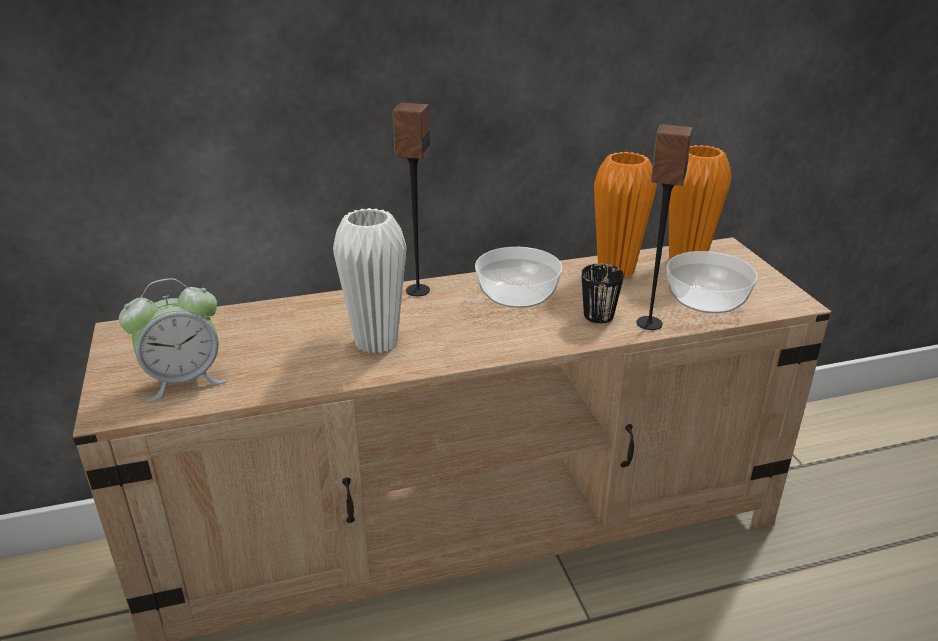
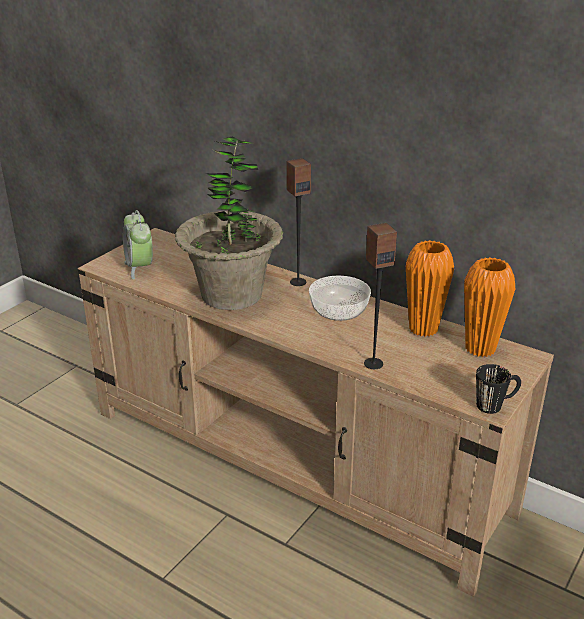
camera: 50 degrees right, 0 degrees up
(184, 380) = (140, 268): alarm clock -> alarm clock turned 45 degrees clockwise
(376, 342) = (232, 295): white vase -> potted plant
(600, 311) = (362, 343): black mug -> black mug (495, 404)
(704, 300) = (435, 373): bowl -> none

